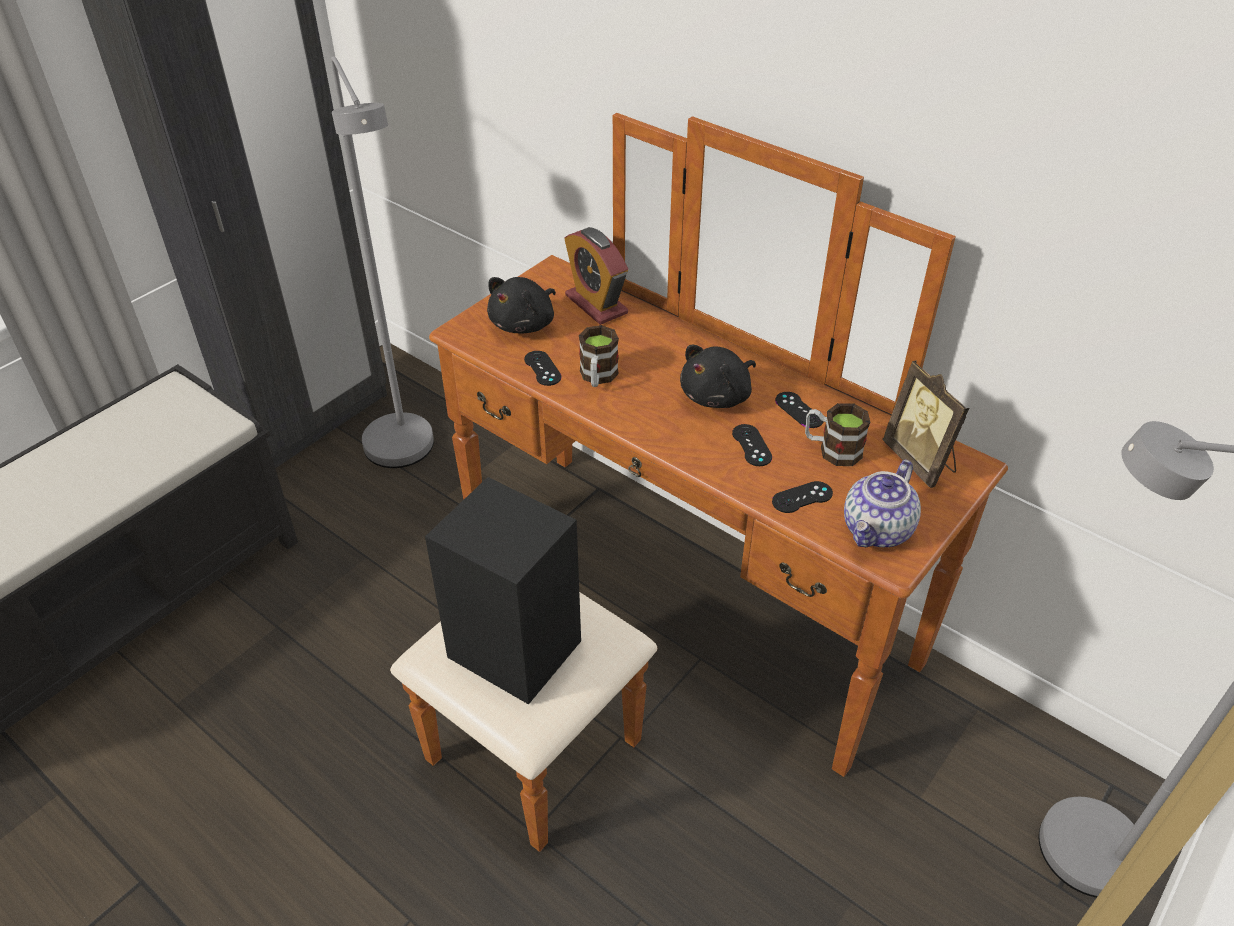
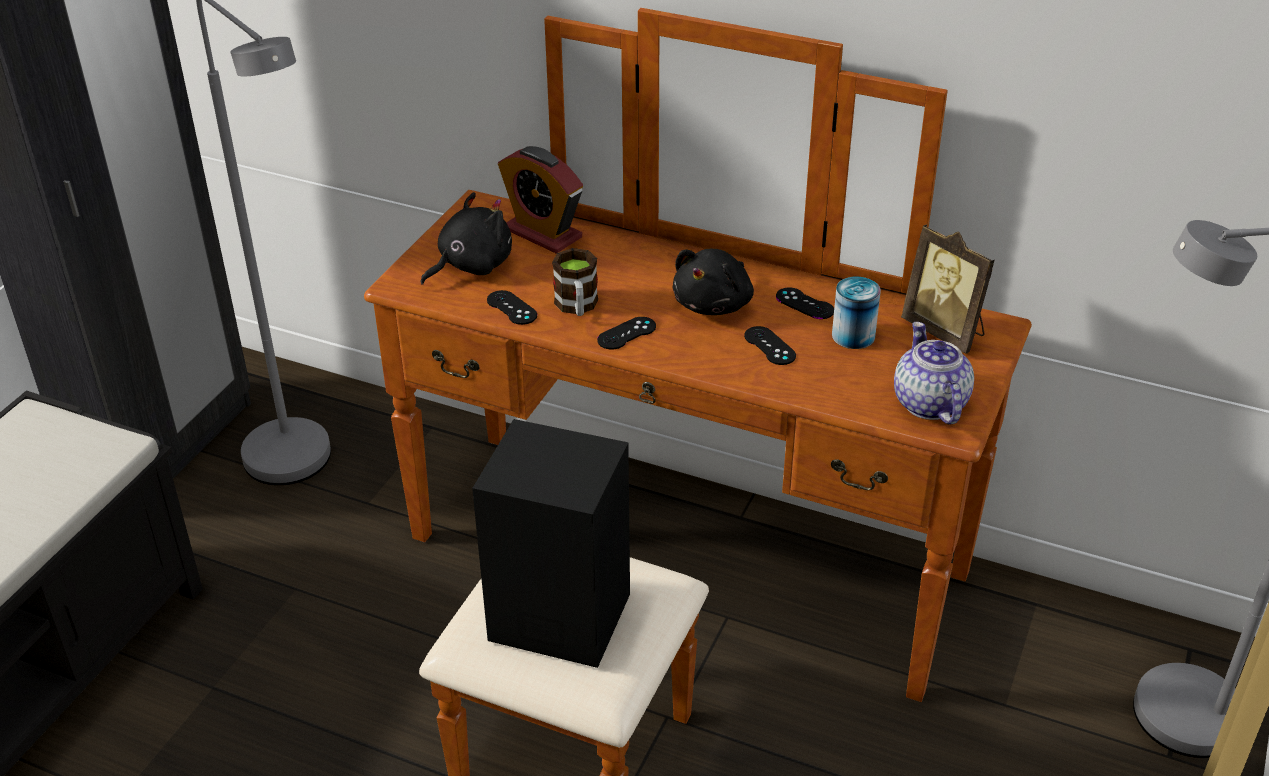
camera: 15 degrees left, 5 degrees down
(525, 324) = (471, 266): black plush toy -> black plush toy turned 150 degrees counterclockwise
(802, 497) = (841, 386): black game controller -> black game controller (626, 333)
(832, 449) = (853, 336): mug -> can
(877, 530) = (928, 403): teapot -> teapot turned 150 degrees clockwise

